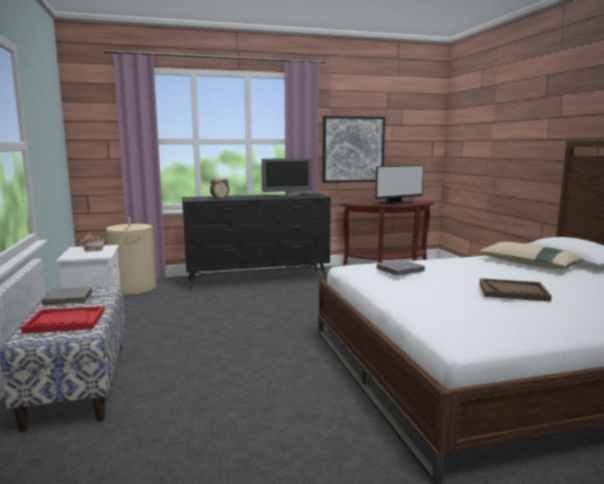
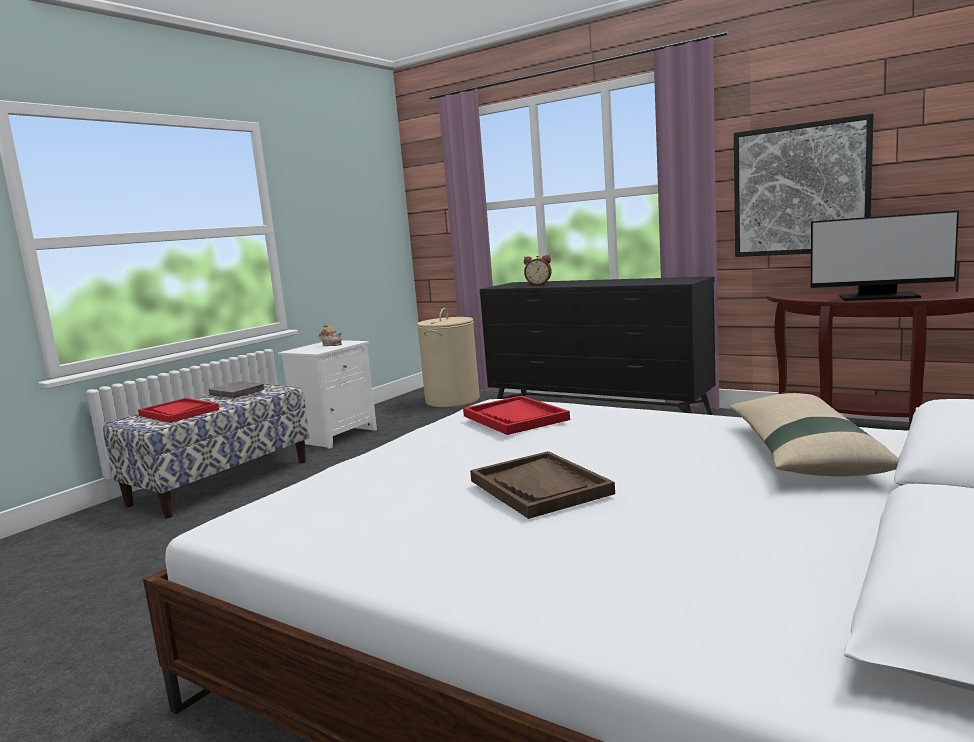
camera: 50 degrees right, 0 degrees up
(287, 195) = (641, 280): monitor -> none
(400, 271) = (515, 418): grey book -> red tray

